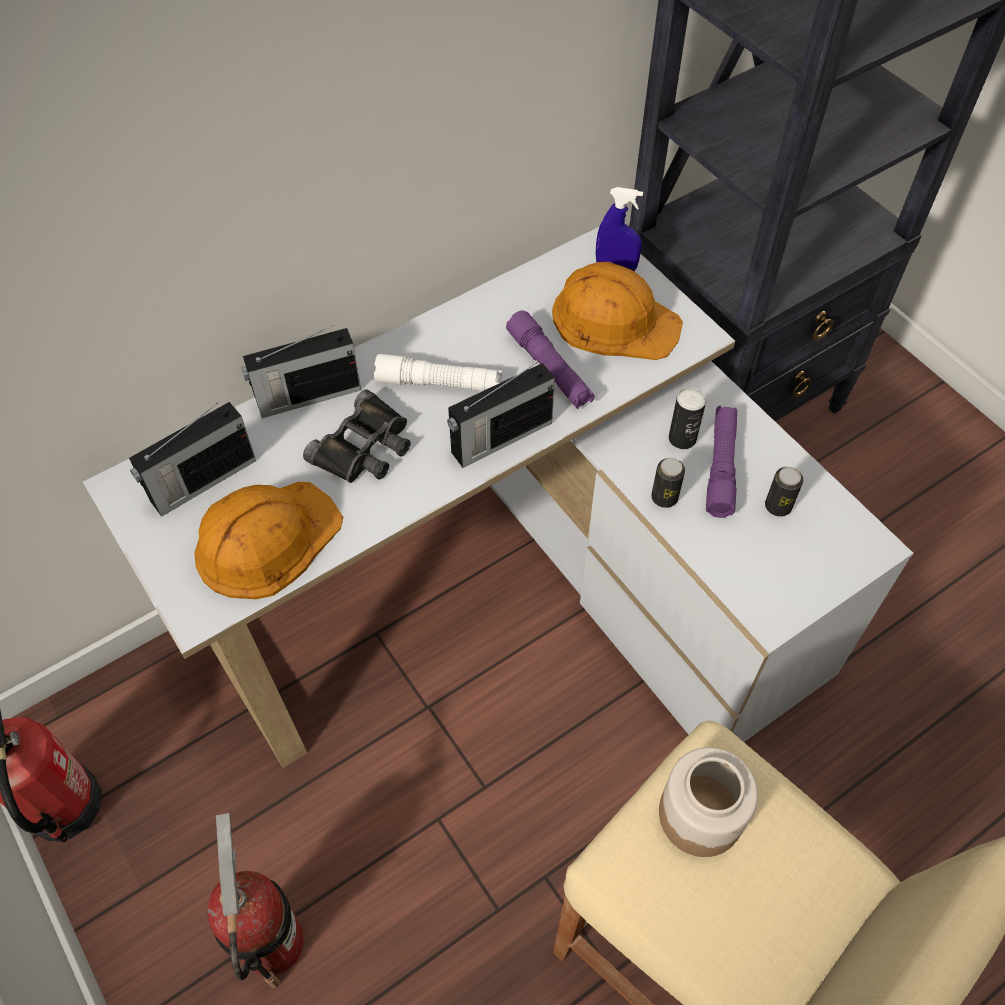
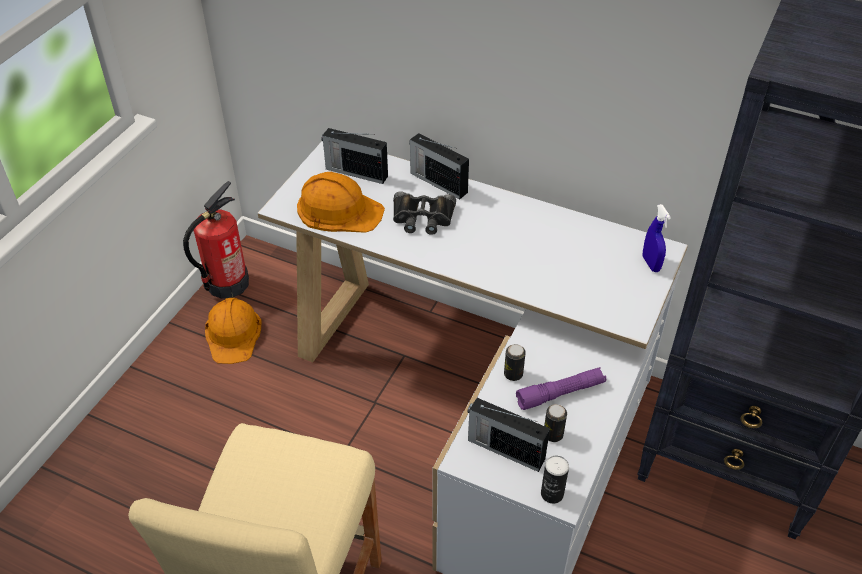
camera: 60 degrees right, 10 degrees down
(272, 942) = (203, 401): fire extinguisher -> none
(439, 383) = (490, 226): white flashlight -> none
(499, 438) = (473, 267): radio -> radio (504, 449)
(549, 369) = (542, 267): purple flashlight -> none
(614, 320) = (607, 280): orange hard hat -> orange hard hat (233, 334)
(682, 438) = (566, 365): can -> can (552, 494)
(700, 814) = (300, 464): jar -> none

